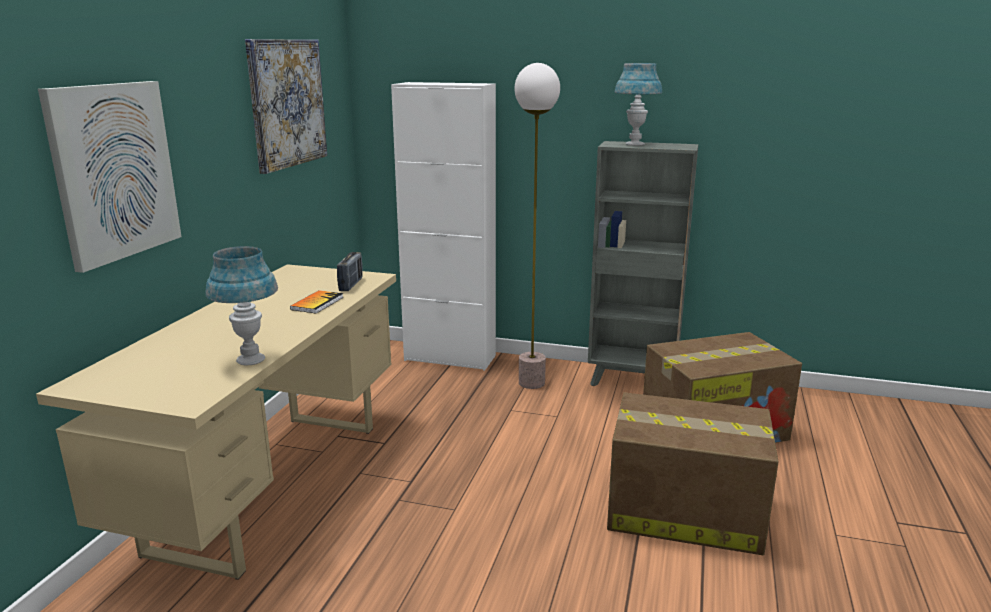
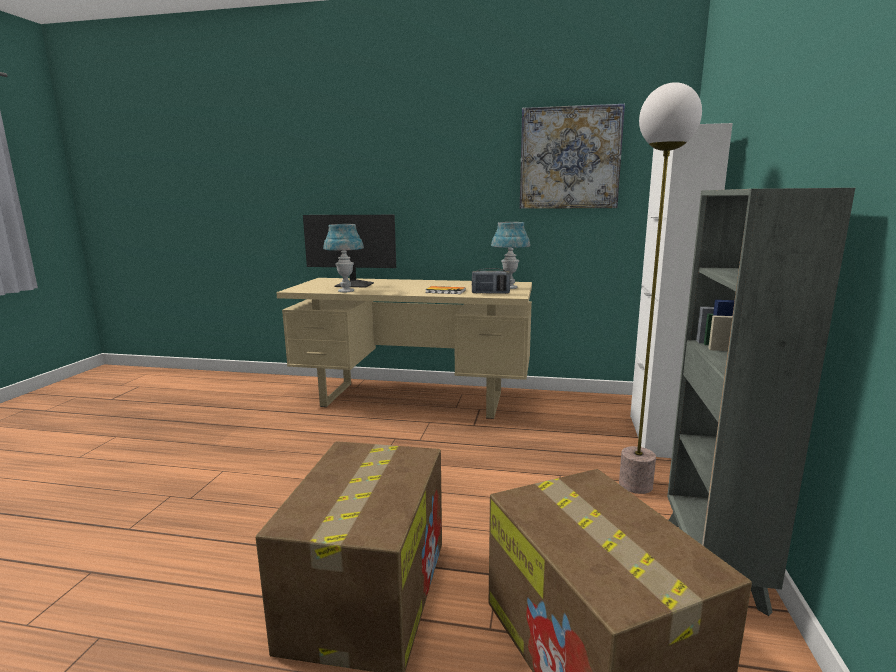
camera: 85 degrees right, 5 degrees down
(114, 171) = (387, 186): picture -> none
(191, 356) = (354, 285): none -> monitor
(635, 144) = (755, 188): blue table lamp -> blue table lamp (509, 287)

